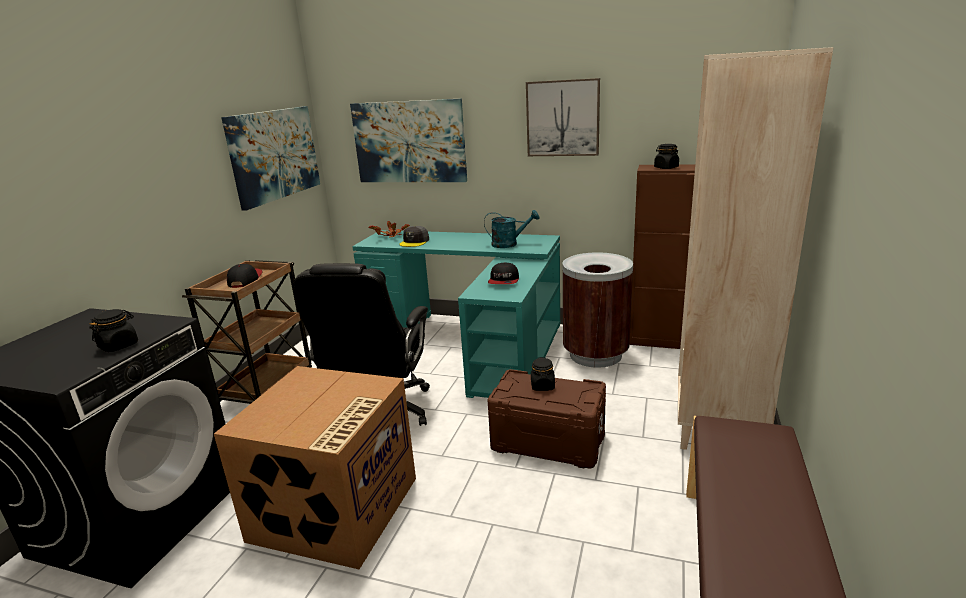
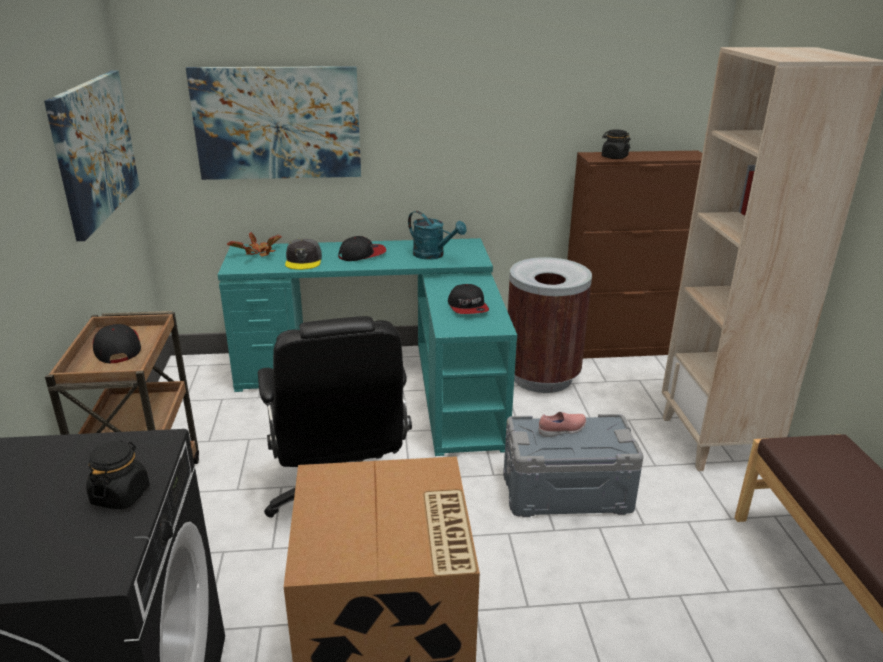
camera: 25 degrees left, 5 degrees up
(458, 240) = (362, 254): none -> cap
(509, 244) = (433, 255): turquoise watering can -> turquoise watering can turned 60 degrees clockwise
(542, 386) = (562, 431): black jar -> pink shoe
(548, 441) = (566, 491): brown storage box -> grey storage box
(563, 118) = (489, 96): picture -> none

